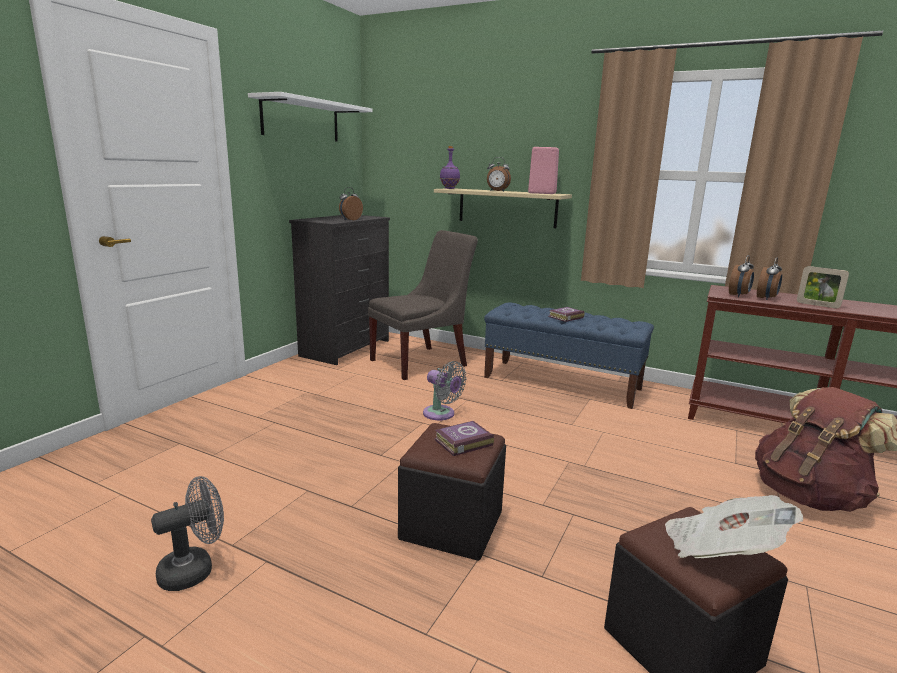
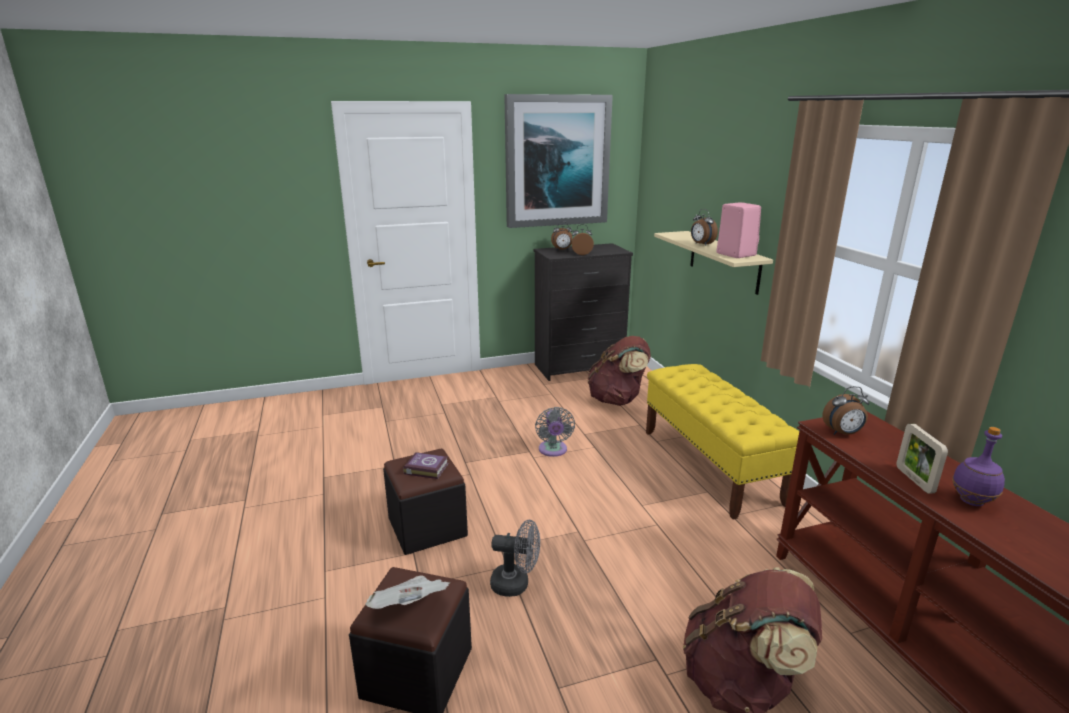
camera: 45 degrees right, 5 degrees up
(195, 569) = (295, 481): grey fan -> grey fan (516, 584)
(301, 120) = (557, 161): white shelf -> picture
(422, 362) = (618, 400): grey chair -> brown backpack
(449, 188) = (673, 233): purple bottle -> purple bottle (971, 501)
(562, 383) = (710, 466): blue bench -> yellow bench
(565, 317) = (708, 397): book -> none
(766, 298) = (869, 448): alarm clock -> alarm clock (562, 250)

